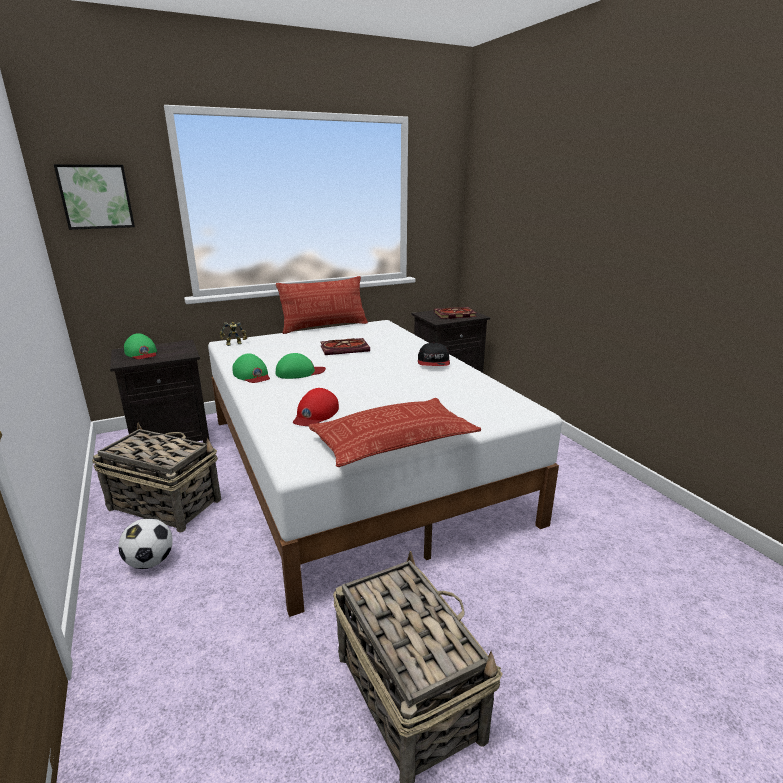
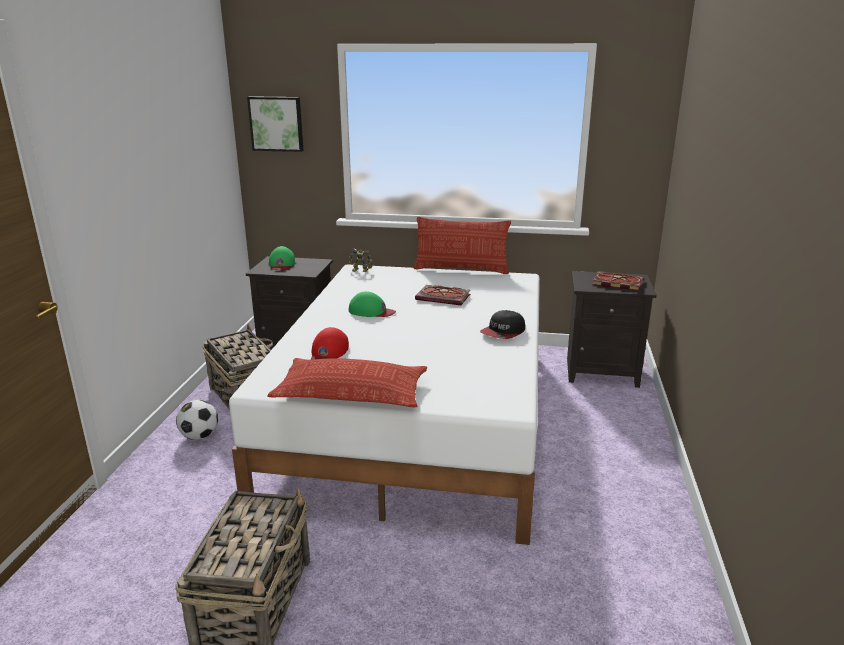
camera: 35 degrees right, 0 degrees up
(252, 375) = (333, 304): green cap -> none
(315, 414) = (328, 352): red cap -> red cap turned 45 degrees counterclockwise

